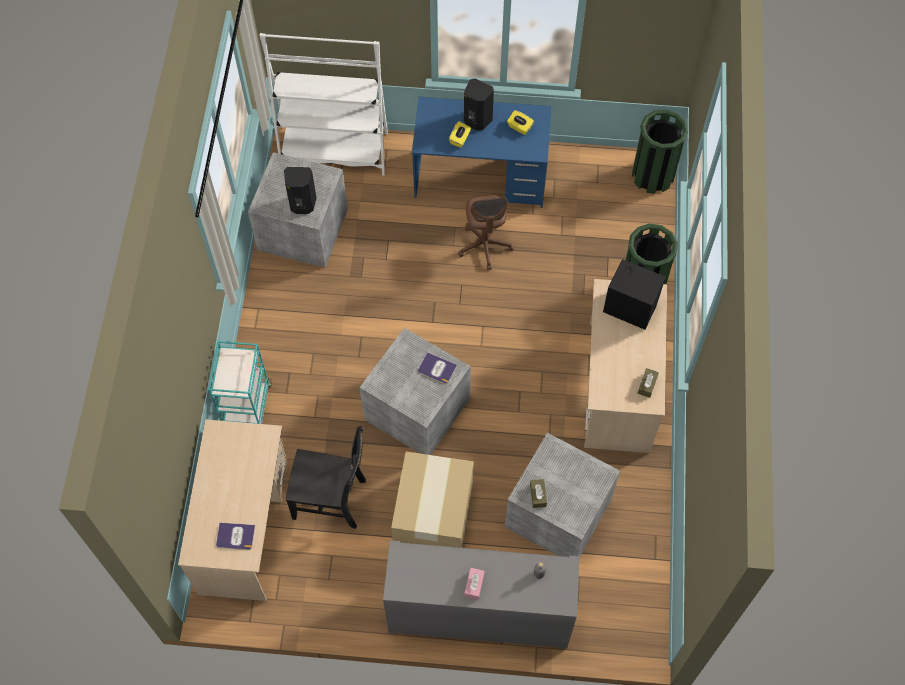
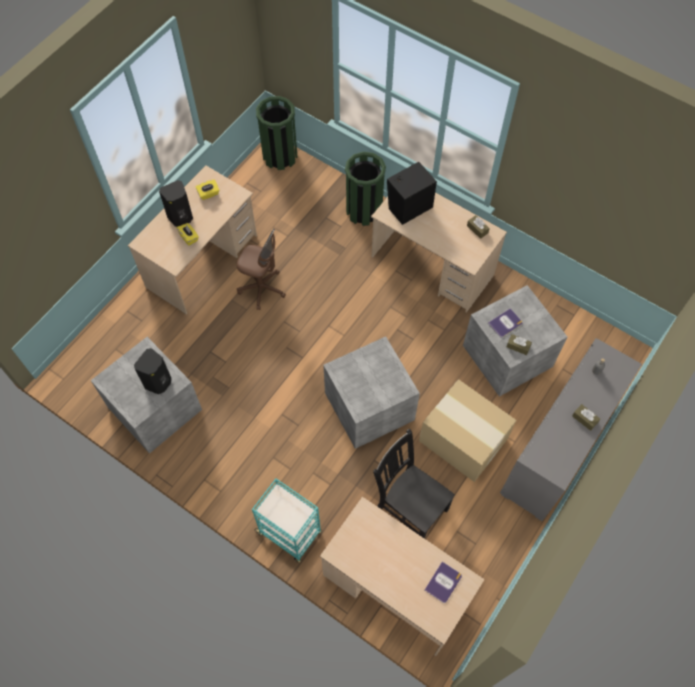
camera: 60 degrees left, 0 degrees up
(332, 499) = (409, 507): black chair -> black chair turned 90 degrees counterclockwise
(334, 150) = (98, 348): white bookcase -> none
(437, 369) = (374, 360): book -> book (505, 323)
(474, 585) = (584, 419): pink tissue box -> brown tissue box
(480, 179) = (202, 261): blue desk -> beige desk

